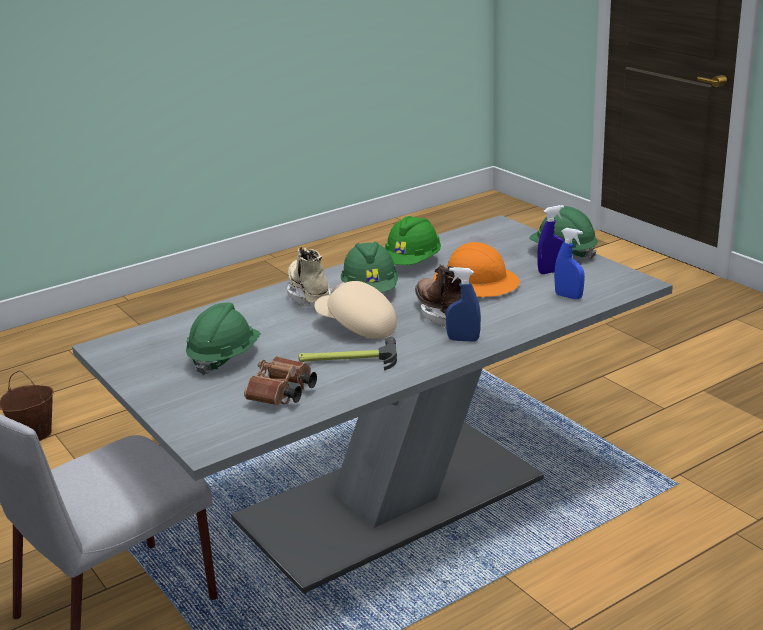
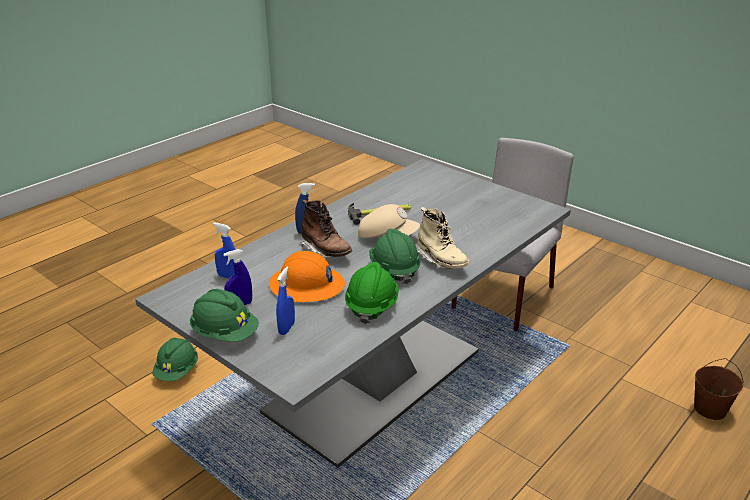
camera: 165 degrees right, 5 degrees up
(224, 358) = (460, 208): green hard hat -> green hard hat (177, 371)
(281, 395) = (406, 191): brown binoculars -> none
(502, 253) = (286, 328): none -> blue spray bottle

